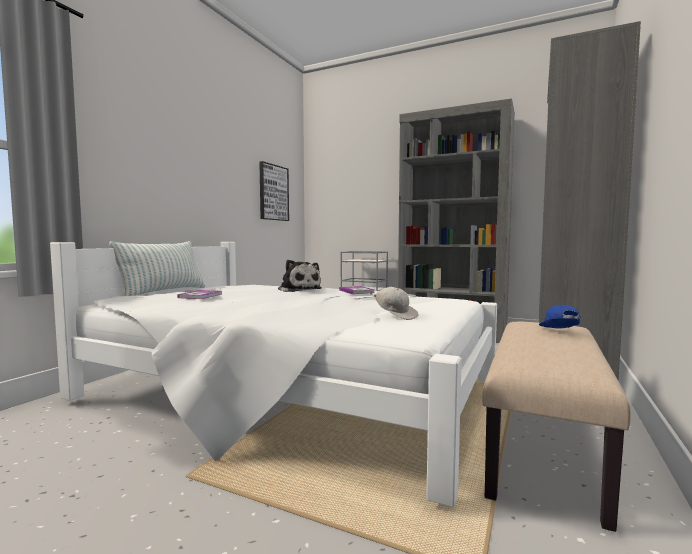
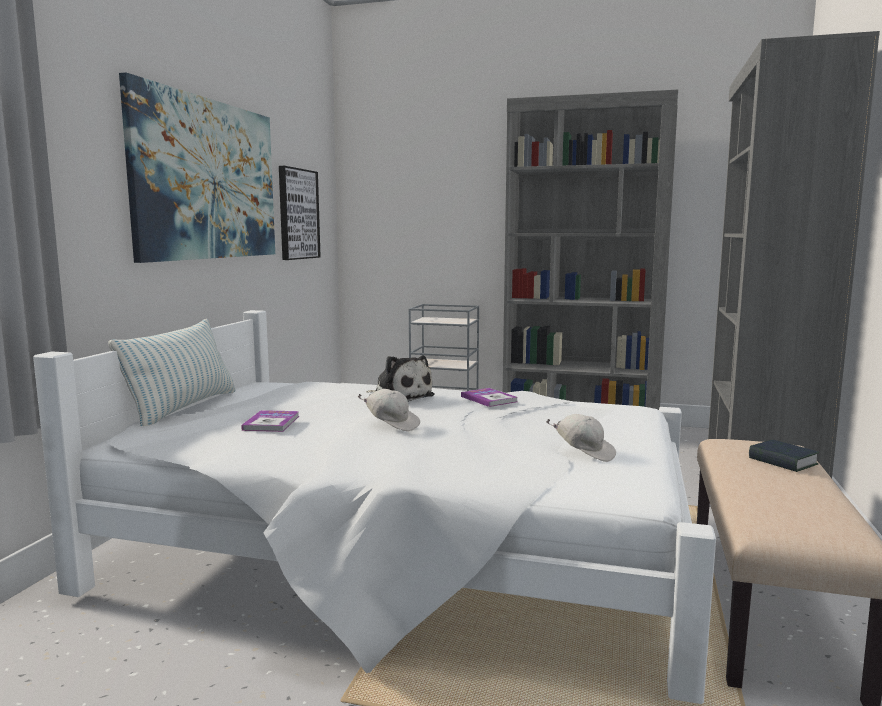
camera: 10 degrees left, 5 degrees up
(205, 162) = (208, 180): none -> picture
(273, 298) = (392, 425): none -> white cap
(559, 332) = (782, 461): blue cap -> book

